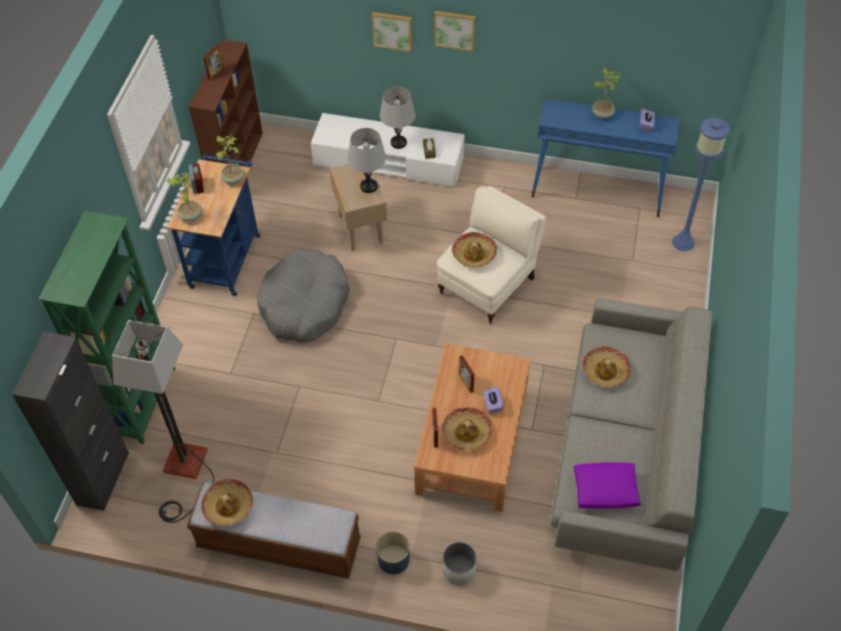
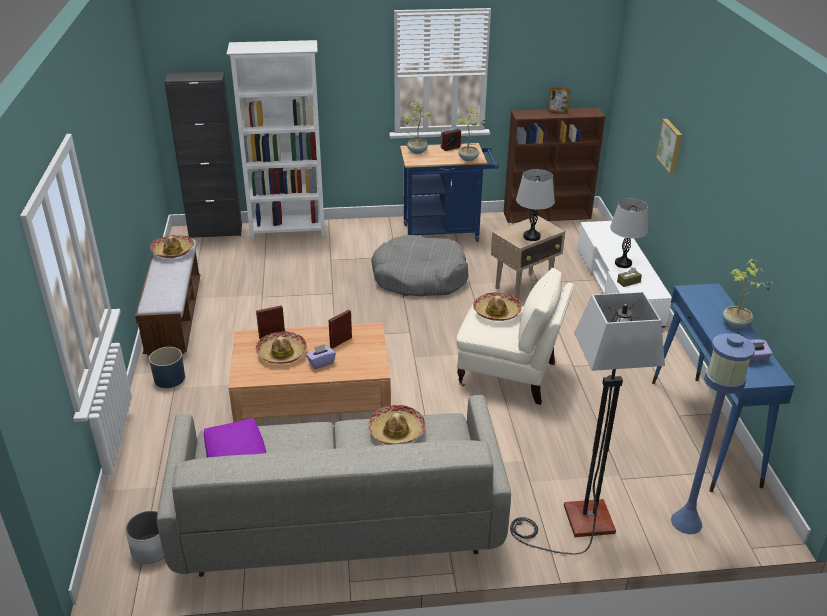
camera: 70 degrees right, 20 degrees down
(143, 401) = (288, 231): green bookcase -> white bookcase
(185, 472) = (230, 261): floor lamp -> floor lamp (575, 524)
(455, 29) = (698, 162): picture -> none
(458, 569) = (165, 419): white planter -> white planter (151, 548)

